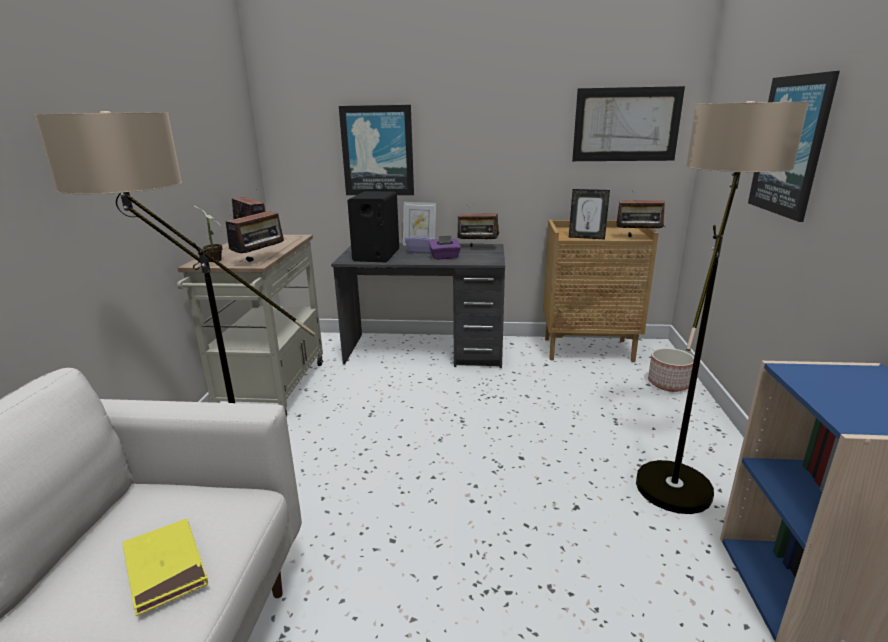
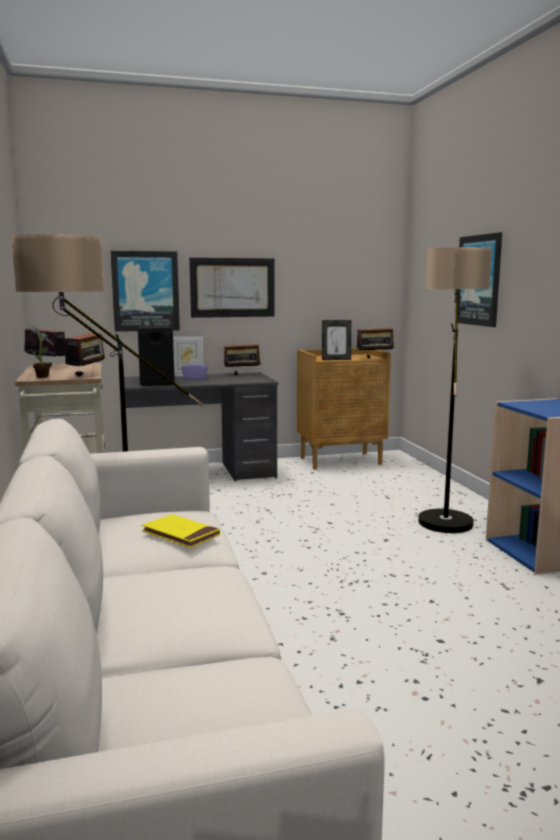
camera: 20 degrees left, 10 degrees down
(445, 257) = (221, 380): purple tissue box -> none
(626, 125) = (352, 272): picture -> picture (232, 287)
(668, 384) = (413, 474): planter -> none

